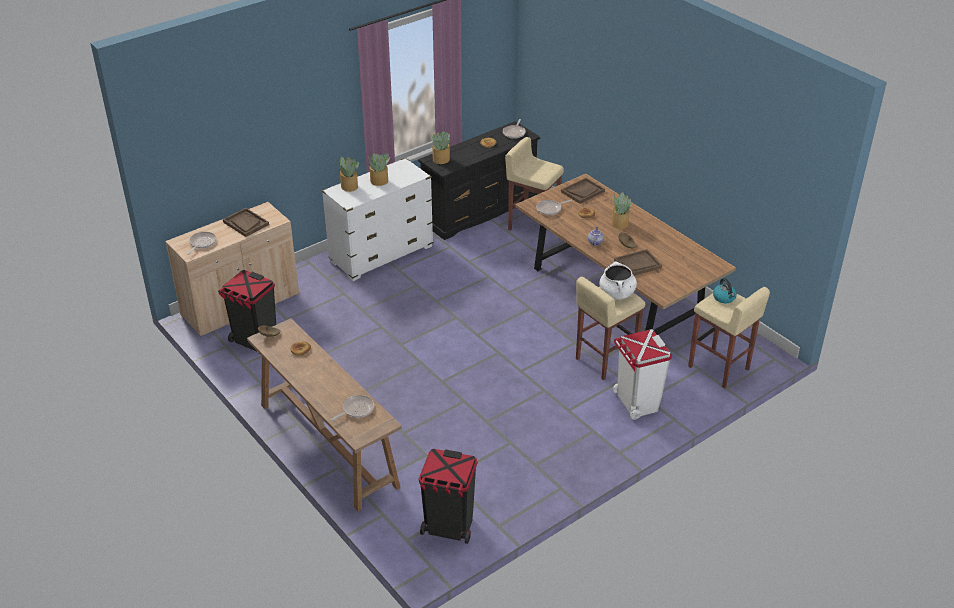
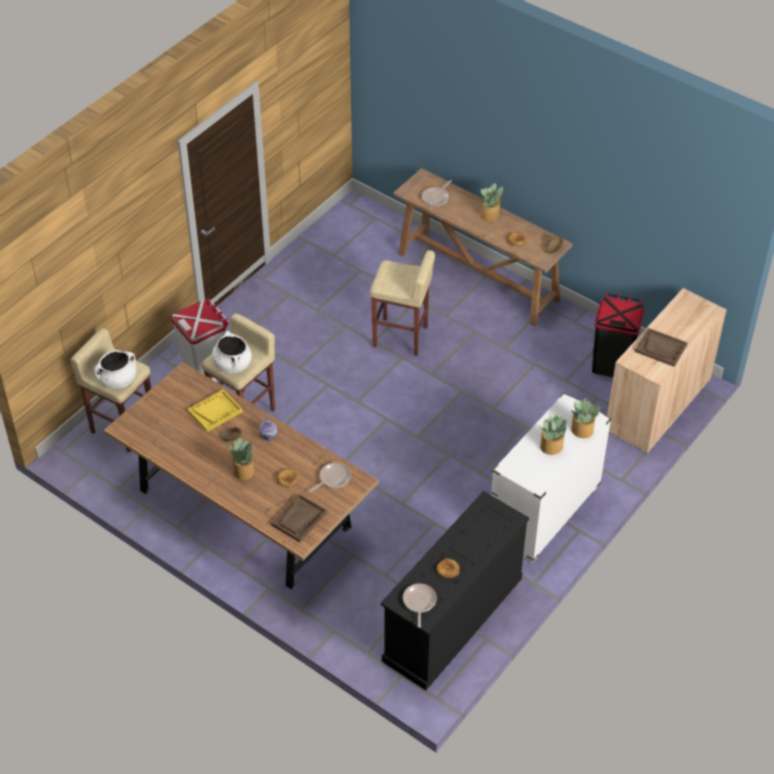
camera: 165 degrees right, 10 degrees up
(202, 243) = (686, 313): frying pan -> none
(440, 160) = (498, 521): potted plant -> potted plant (490, 215)
(449, 527) = (346, 232): black trash can -> none
(533, 226) = (372, 603): beige stool -> beige stool (401, 337)
(637, 264) = (215, 411): brown tray -> yellow tray
(724, 298) = (118, 380): kettle -> white cooking pot

